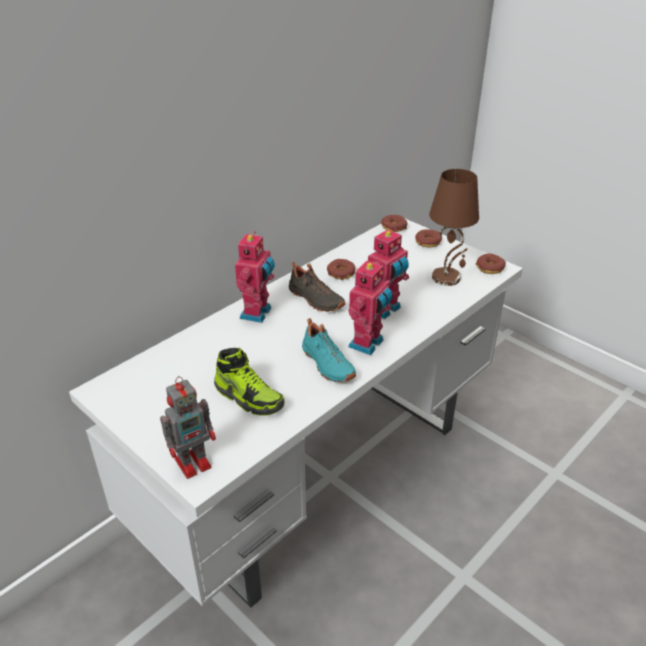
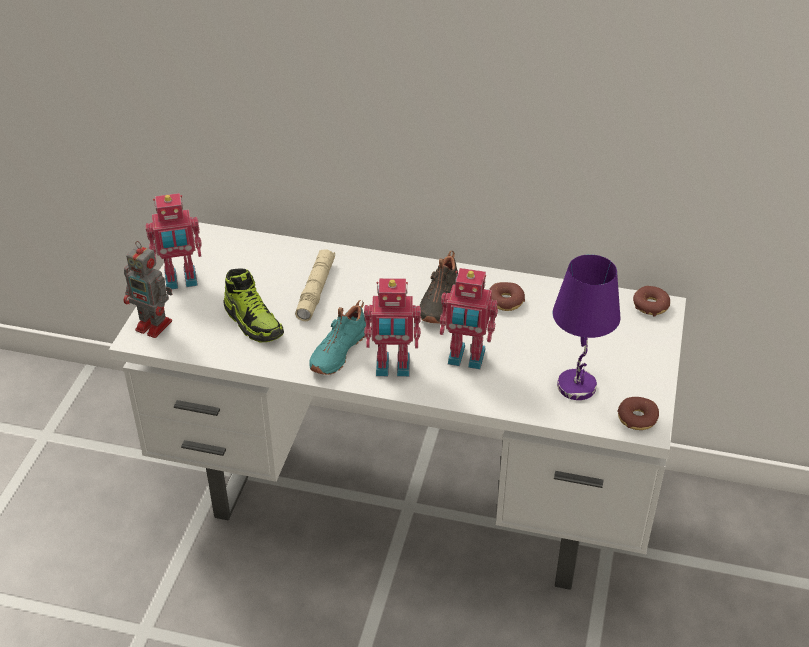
camera: 60 degrees right, 5 degrees up
(244, 350) = (316, 290): none -> beige flashlight
(249, 397) = (253, 322): shoe -> shoe turned 45 degrees counterclockwise
(258, 313) = (381, 274): toy robot -> toy robot (181, 281)
(428, 242) = (644, 346): donut -> none
(447, 278) = (577, 387): brown table lamp -> purple table lamp

